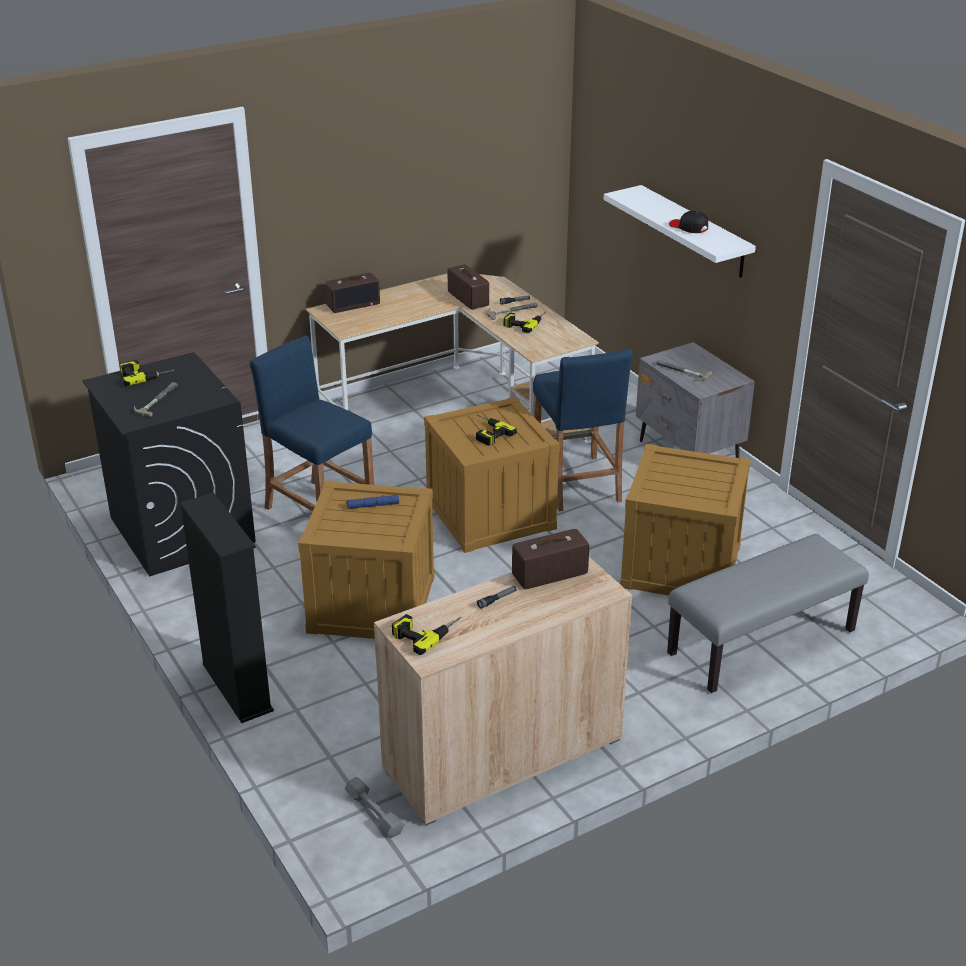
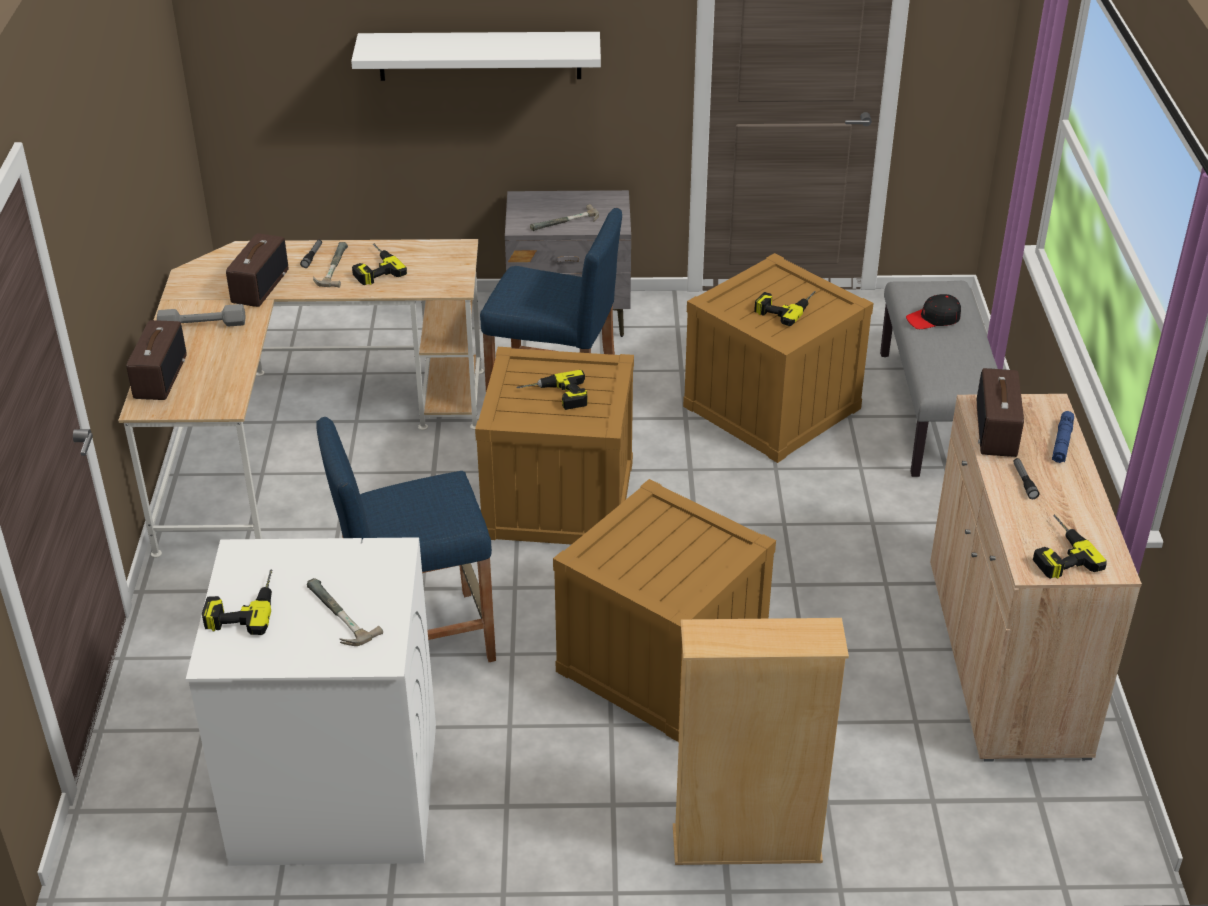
camera: 60 degrees left, 5 degrees up
(181, 529) = (334, 793): black washing machine -> white washing machine
(237, 687) = (746, 845): black bookcase -> beige bookcase
(373, 505) = (642, 539): blue flashlight -> blue flashlight (1062, 442)
(374, 813) = (1050, 795): grey dumbbell -> grey dumbbell (202, 325)
(467, 298) = (259, 286): radio -> radio turned 105 degrees clockwise
(688, 227) = (511, 47): black cap -> black cap (933, 319)
(689, 484) = (785, 307): none -> power drill

